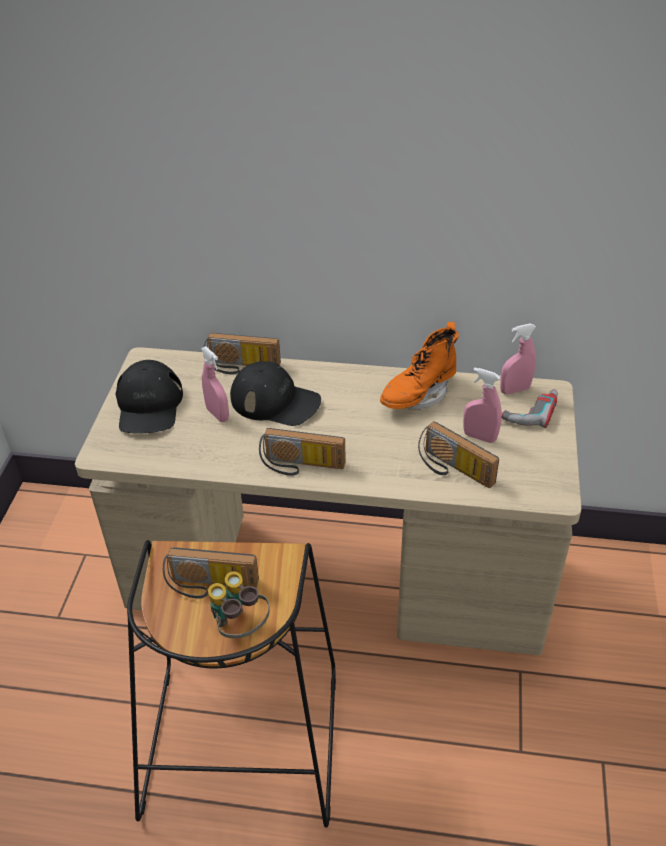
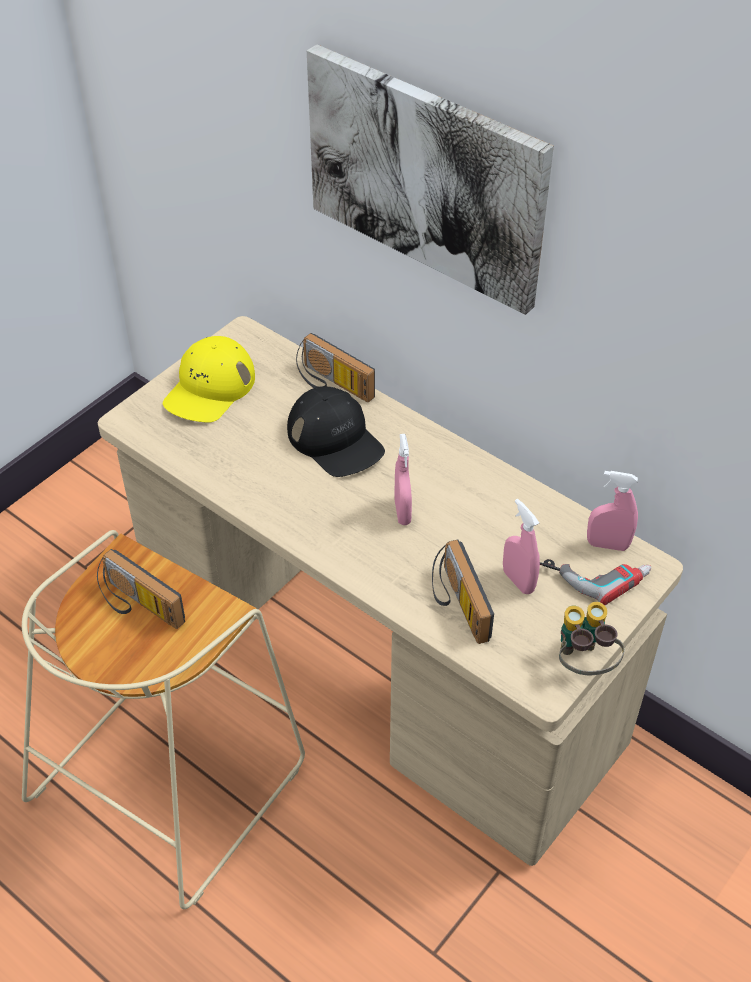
camera: 30 degrees right, 5 degrees up
(149, 405) = (209, 388): black cap -> yellow cap
(217, 414) = (267, 428): pink spray bottle -> pink spray bottle (402, 512)
(240, 627) = (134, 660): binoculars -> binoculars (583, 663)
(240, 738) = (168, 777): black stool -> beige stool
(301, 466) = (304, 524): radio -> none
(305, 155) = (426, 176): none -> picture
(418, 395) = (492, 501): orange boot -> none

